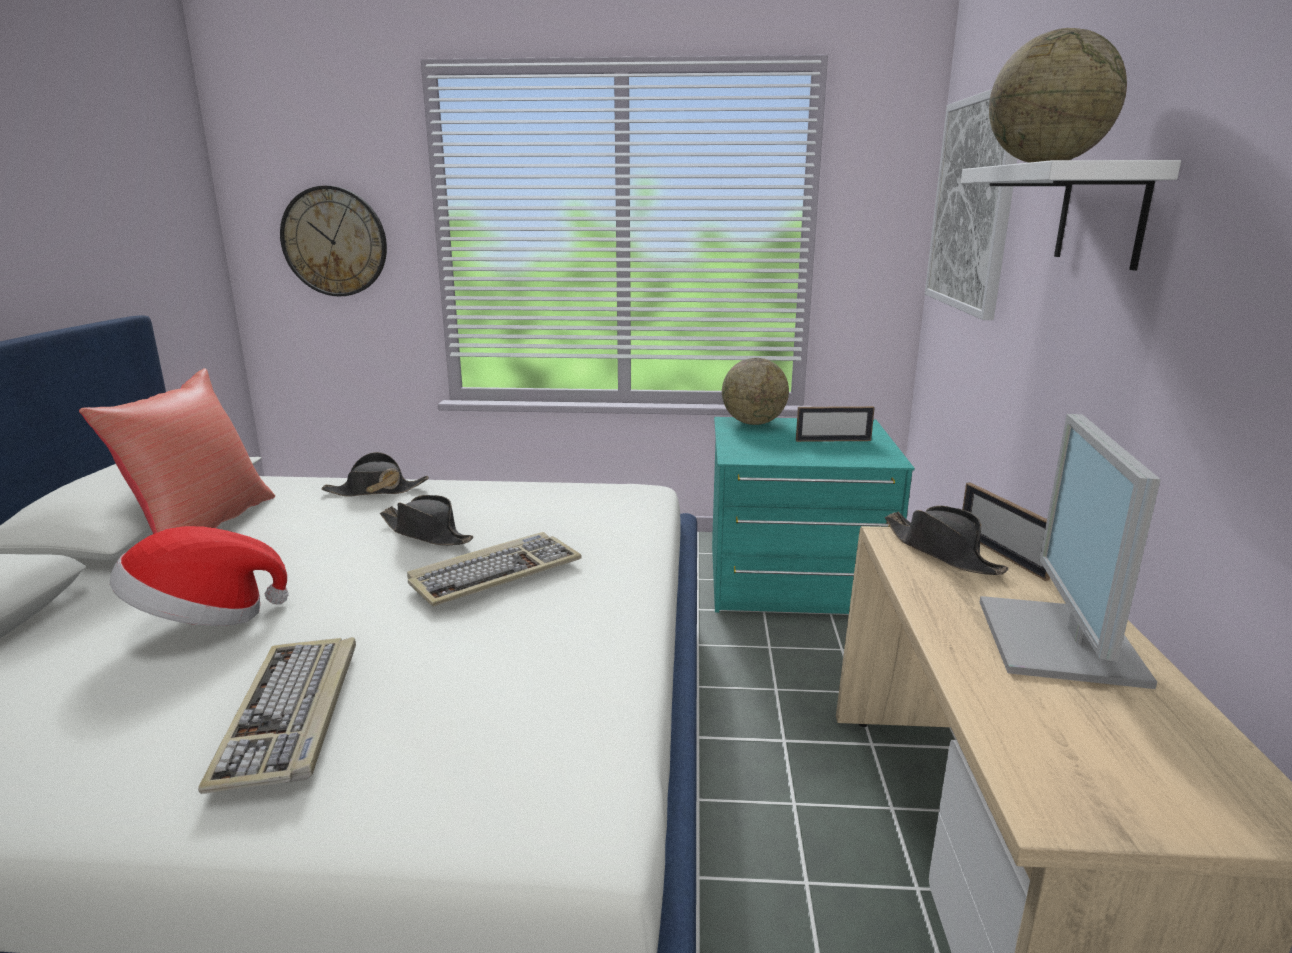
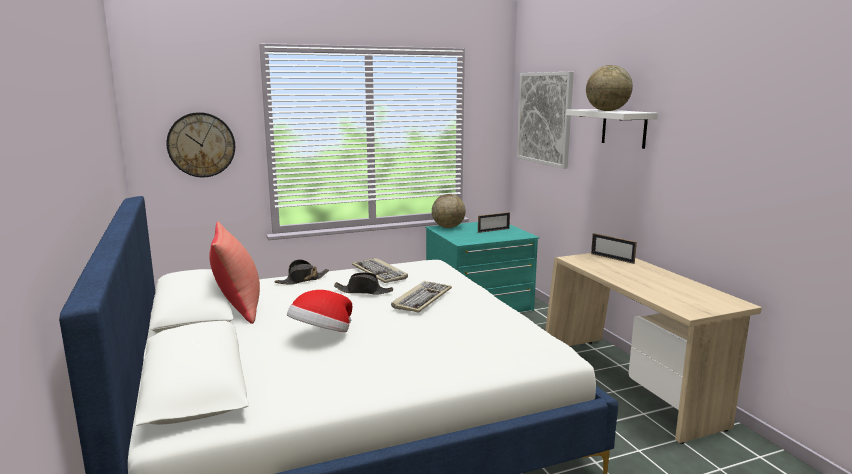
camera: 25 degrees left, 5 degrees down
(291, 714) = (421, 350): keyboard -> keyboard (380, 273)
(942, 552) = (593, 260): black hat -> none
(1062, 643) = (656, 278): monitor -> none

